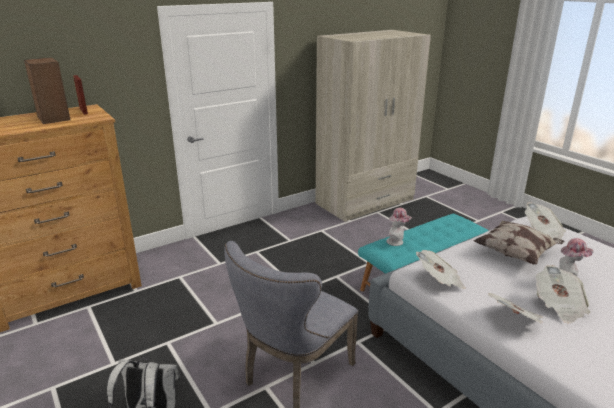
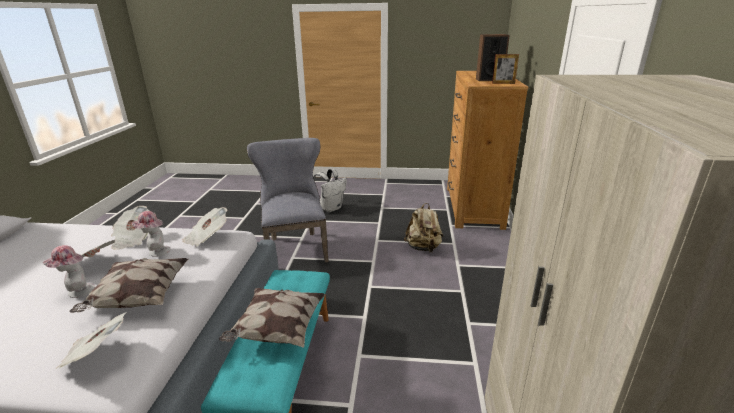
camera: 130 degrees right, 0 degrees up
(205, 289) = (423, 248): none -> beige backpack
(397, 242) = (297, 290): hat -> hat (156, 252)
(430, 231) = (277, 330): none -> pillow

